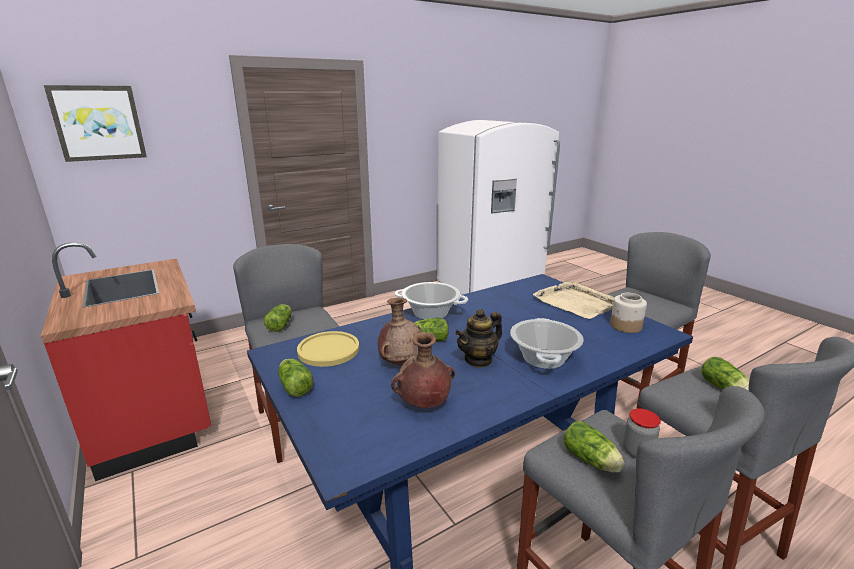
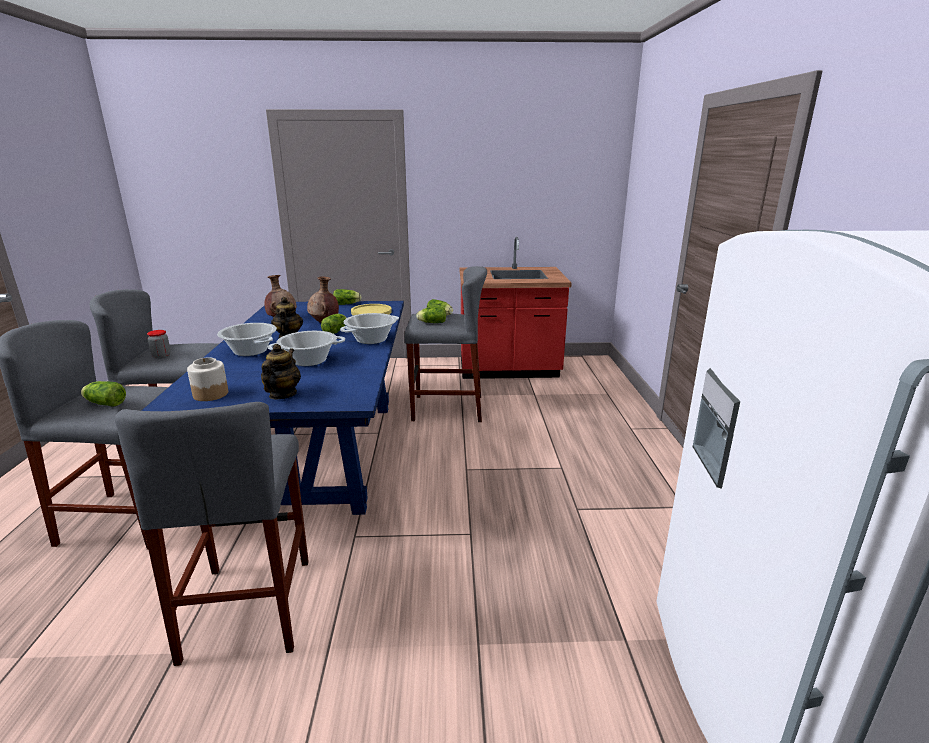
camera: 120 degrees right, 0 degrees up
(98, 123) = (644, 169): picture -> none
(515, 319) = (309, 361): none -> cooking pot
(576, 302) = (282, 394): beige tray -> teapot
(592, 461) = (184, 346): lettuce -> lettuce (431, 322)

